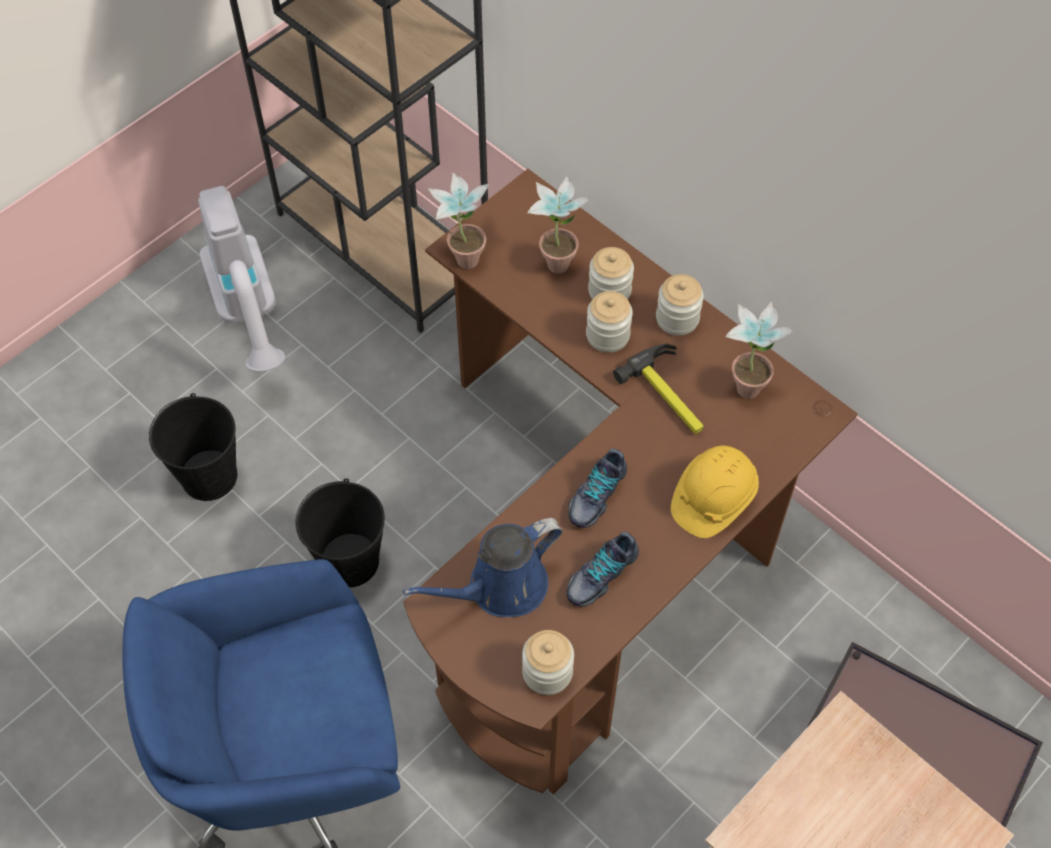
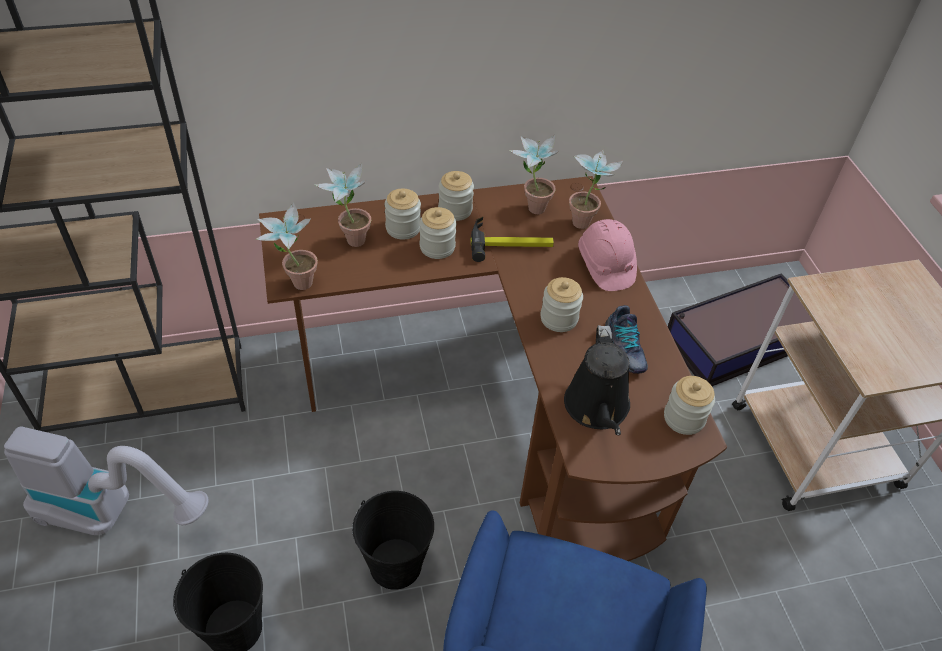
camera: 60 degrees left, 10 degrees down
(500, 587) = (597, 409): blue watering can -> black watering can
(596, 494) = (559, 318): shoe -> jar
(713, 498) = (605, 265): yellow hard hat -> pink hard hat
(771, 445) = (586, 220): none -> potted plant

